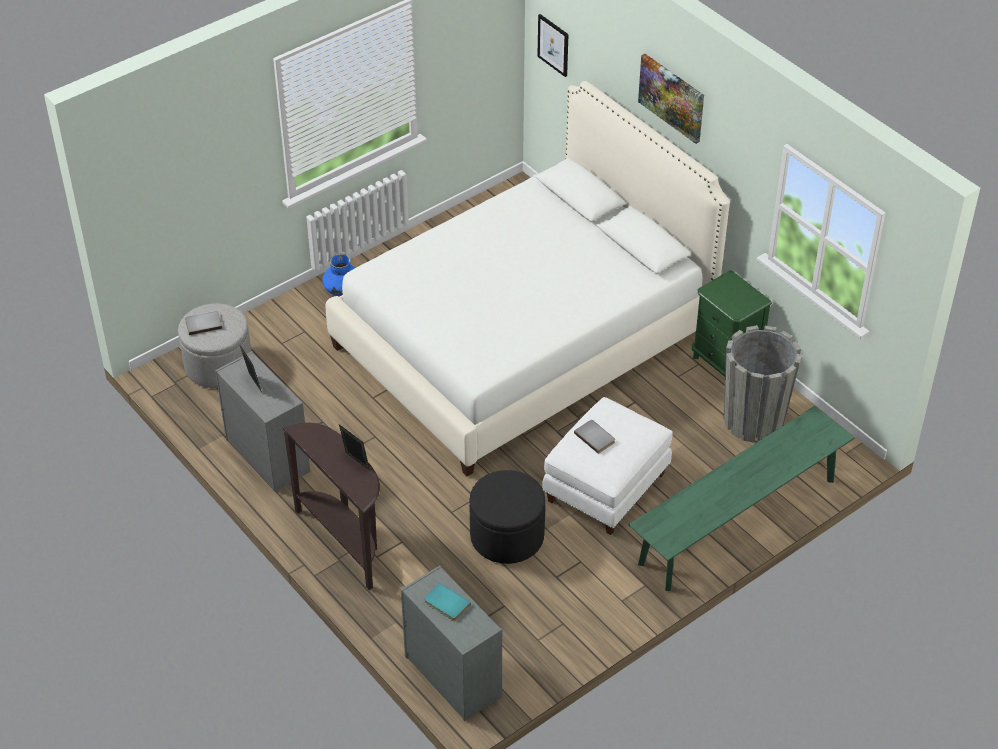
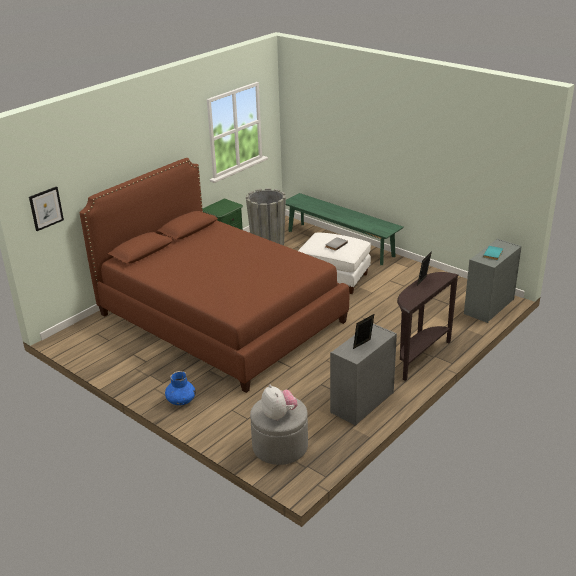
camera: 100 degrees left, 15 degrees down
(203, 323) = (279, 415): grey book -> plush toy
(507, 536) = (384, 303): black ottoman -> none
(524, 339) = (221, 317): white bed -> brown bed
(672, 97) = (140, 146): picture -> none

